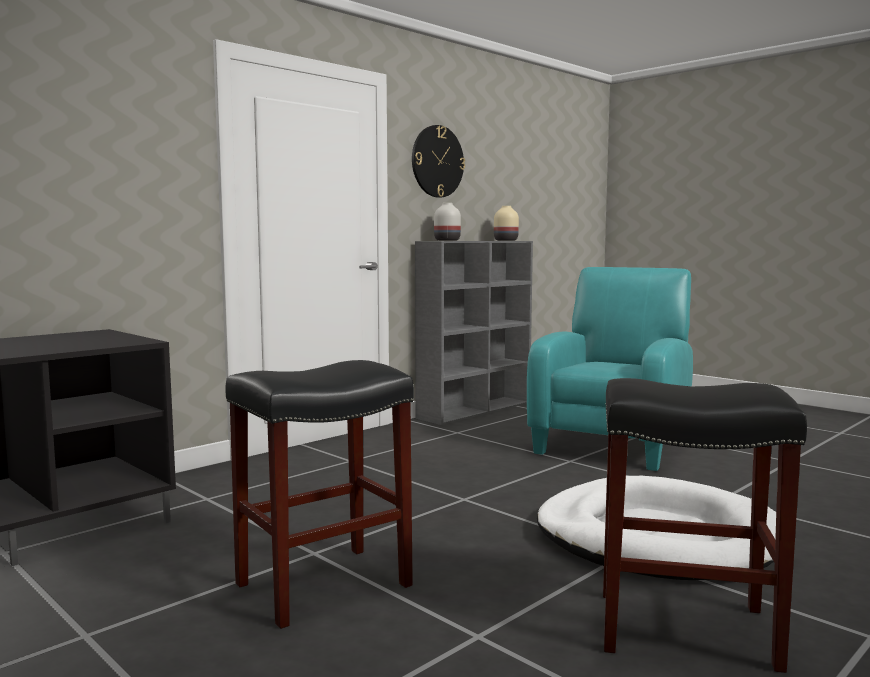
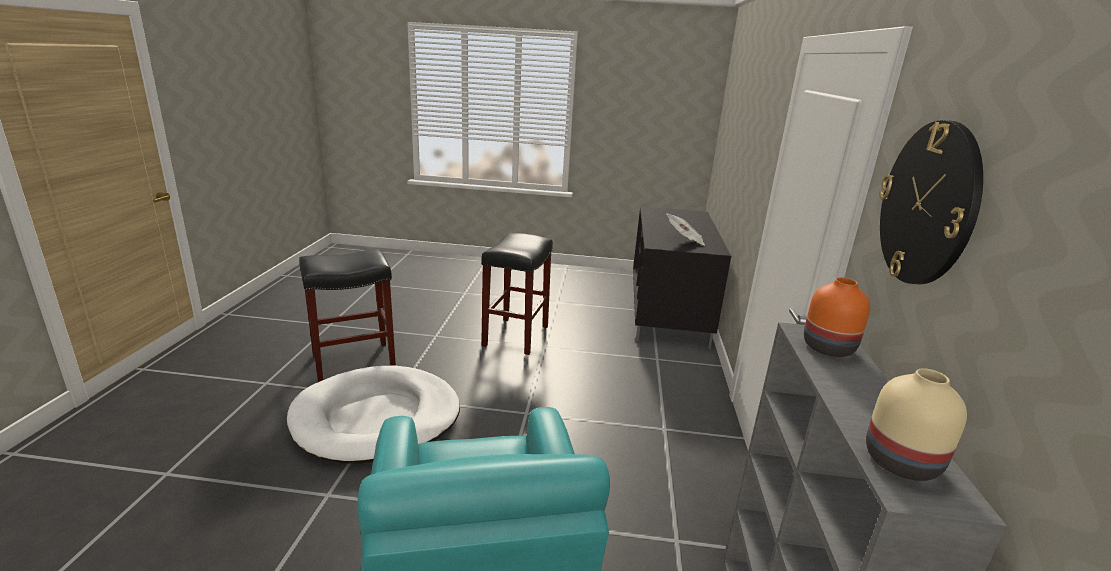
camera: 140 degrees right, 15 degrees up
(72, 340) = (684, 240): none -> newspaper
(446, 240) = (827, 347): white vase -> orange vase

